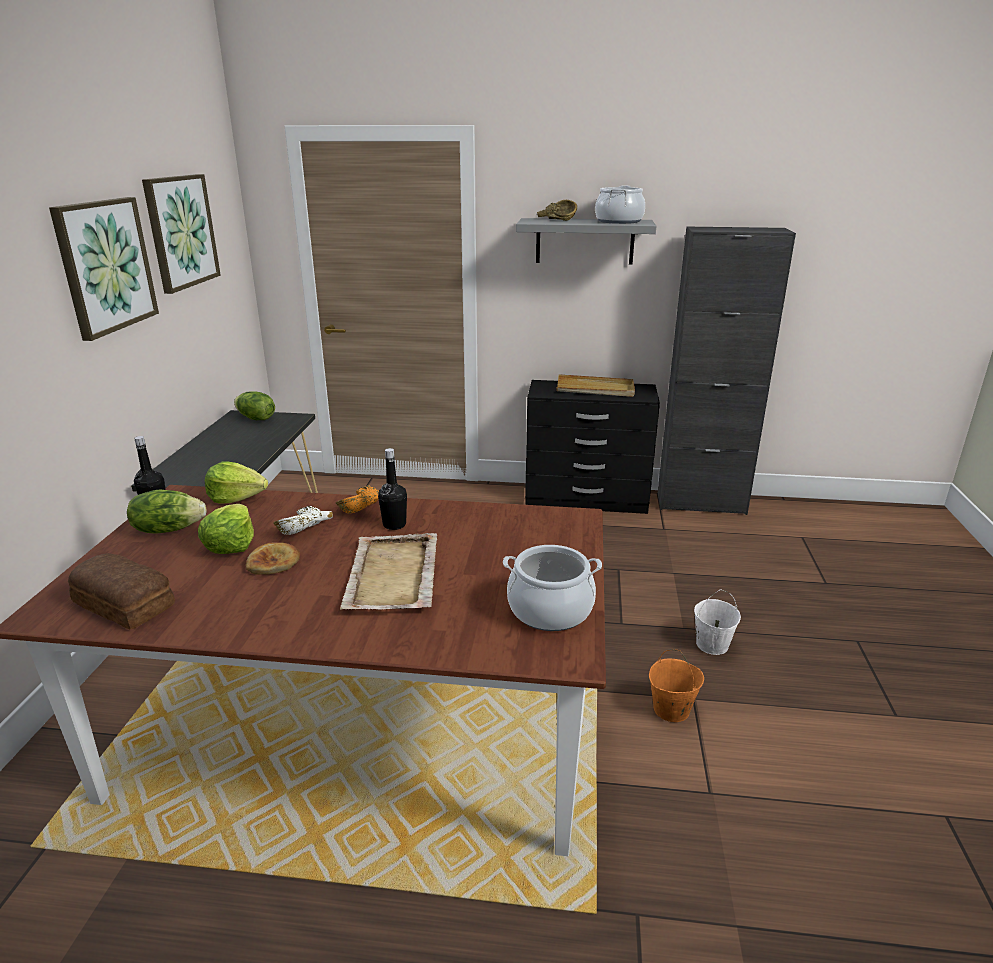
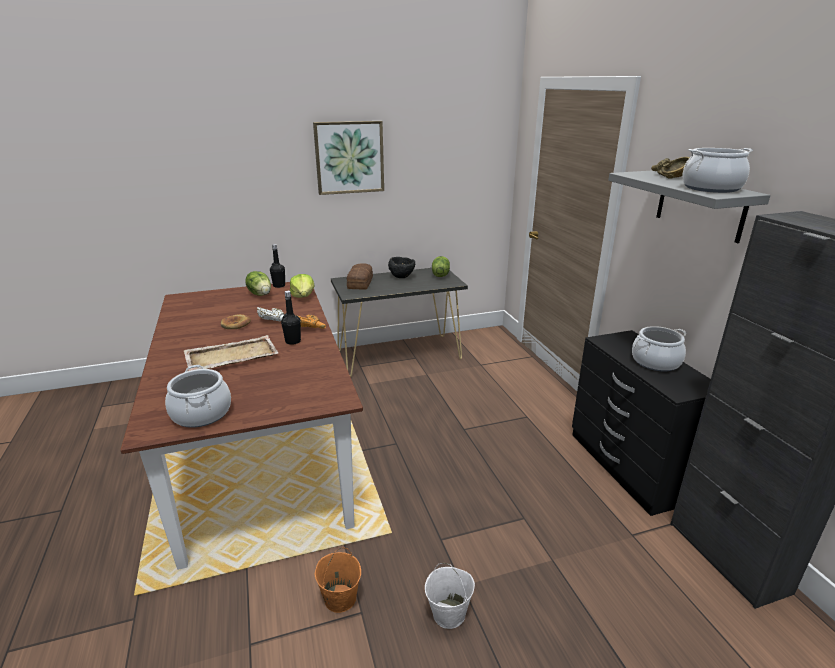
camera: 65 degrees right, 0 degrees up
(124, 602) = (190, 307): bread -> bread (361, 283)
(181, 231) = (430, 145): picture -> none
(221, 439) = (402, 277): none -> black bowl
(231, 544) = (250, 310): lettuce -> none
(595, 389) = (656, 362): beige tray -> cooking pot

